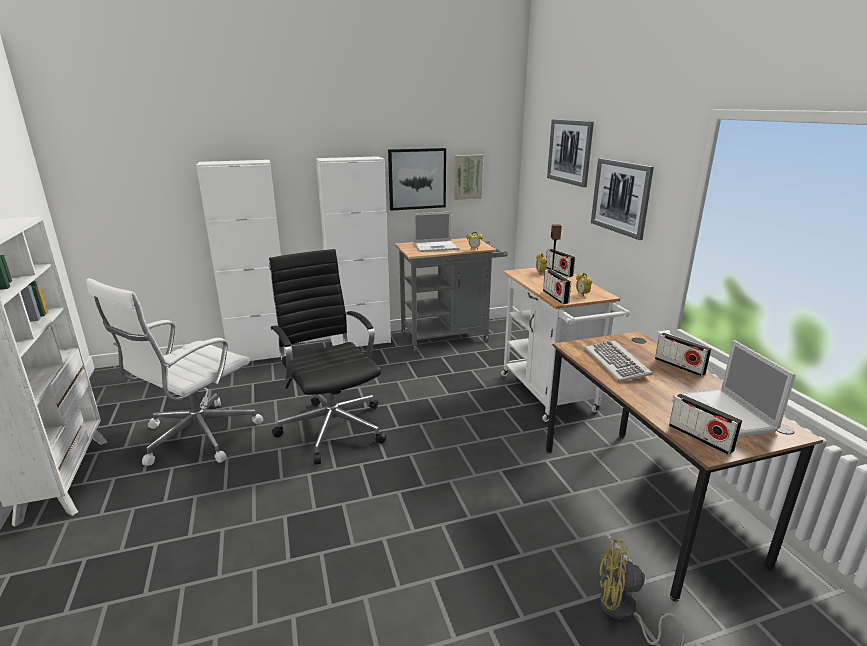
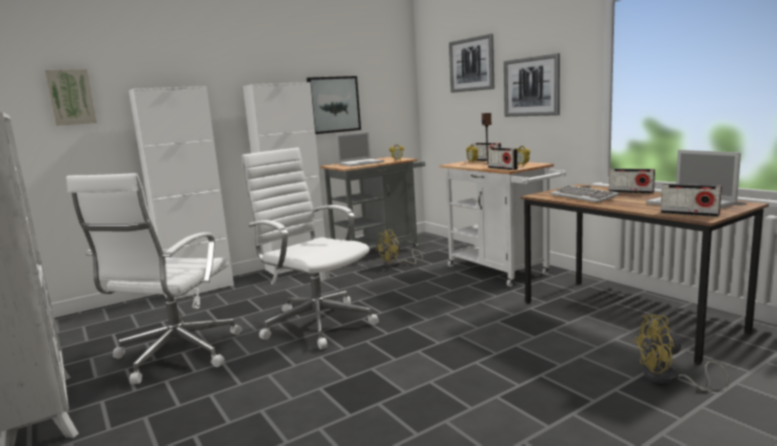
camera: 15 degrees left, 10 degrees down
(332, 426) = (317, 323): black office chair -> white office chair
(453, 360) = (396, 264): none -> yellow fan
(467, 177) = (376, 102): picture -> picture (71, 97)

